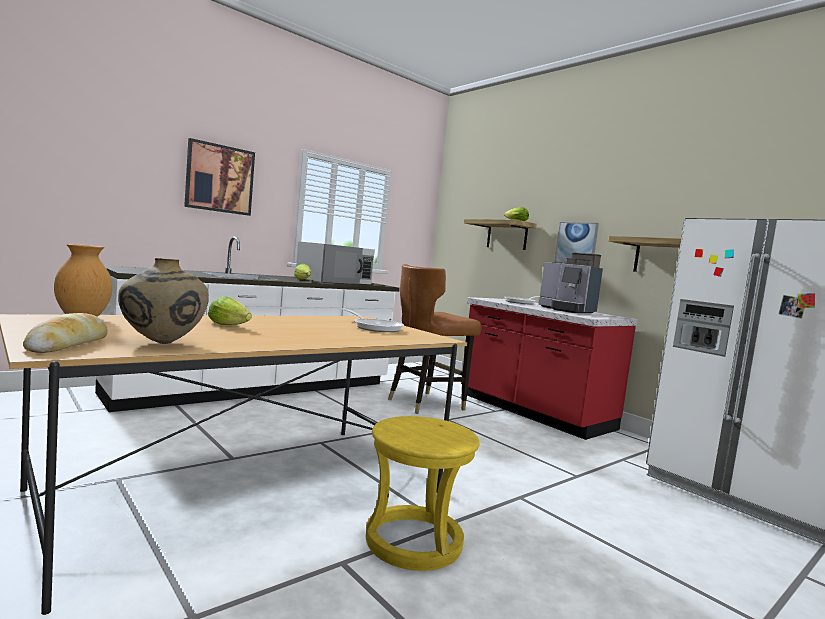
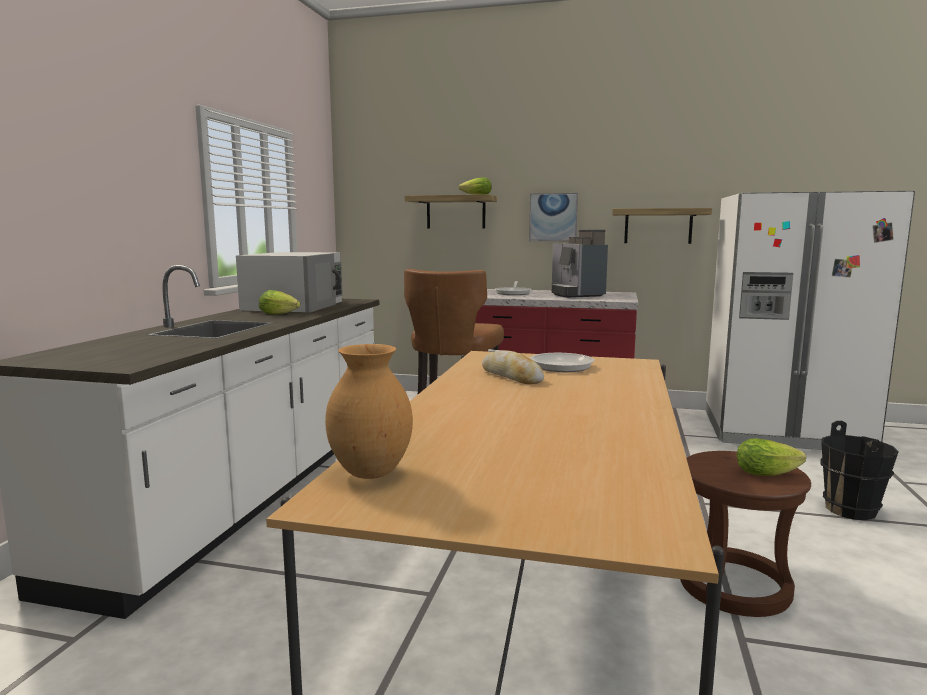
camera: 35 degrees left, 5 degrees up
(68, 344) = (595, 518): bread -> bread (511, 376)
(162, 343) = (613, 469): beige vase -> none
(220, 178) = (105, 165): picture -> none
(230, 325) = (499, 415): lettuce -> lettuce (770, 473)
(414, 541) = (734, 585): yellow stool -> brown stool
(567, 310) = (575, 294): coffee machine -> coffee machine turned 60 degrees clockwise
(664, 561) = (851, 510): none -> black bucket

